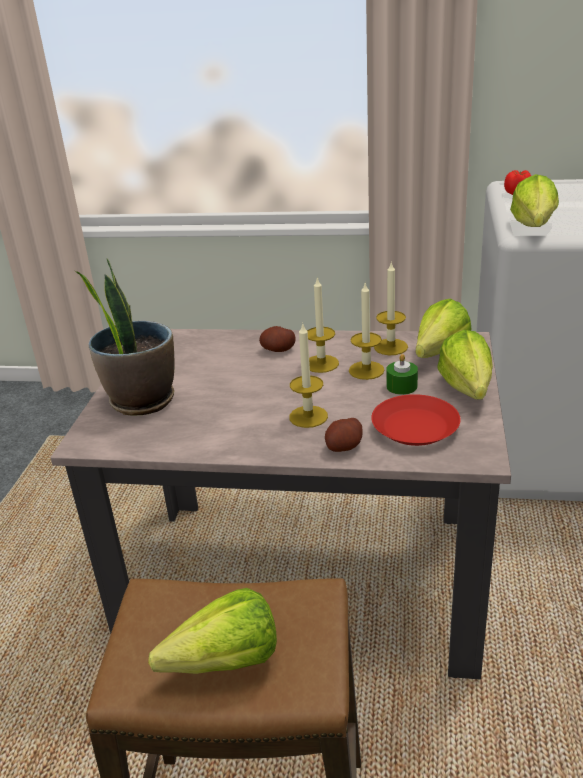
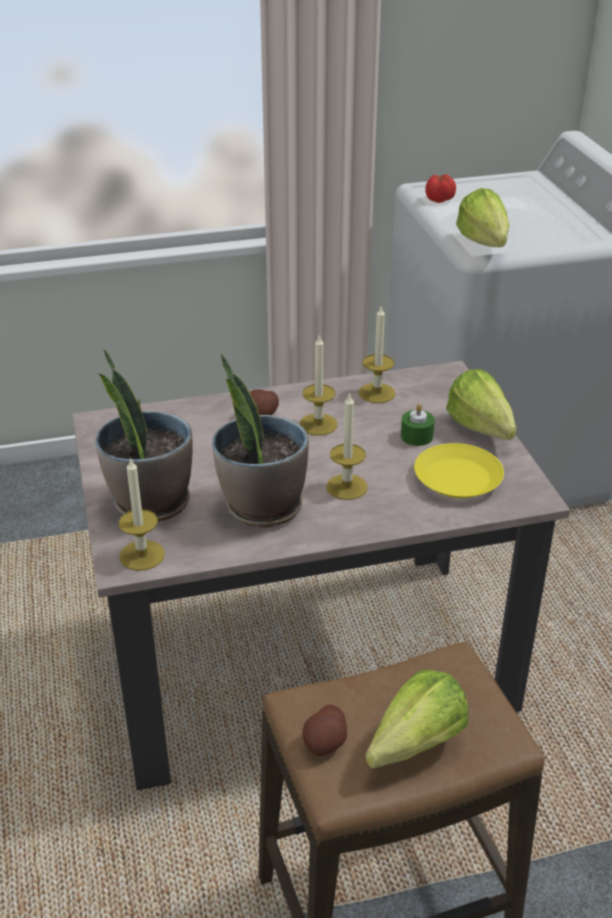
camera: 25 degrees left, 5 degrees up
(225, 419) = (262, 507): none -> potted plant
(344, 447) = (404, 512): potato -> potato (325, 742)
(366, 370) = (370, 424): candle -> candle (142, 555)
(415, 428) = (458, 479): red plate -> yellow plate
(434, 355) = (427, 396): lettuce -> none

